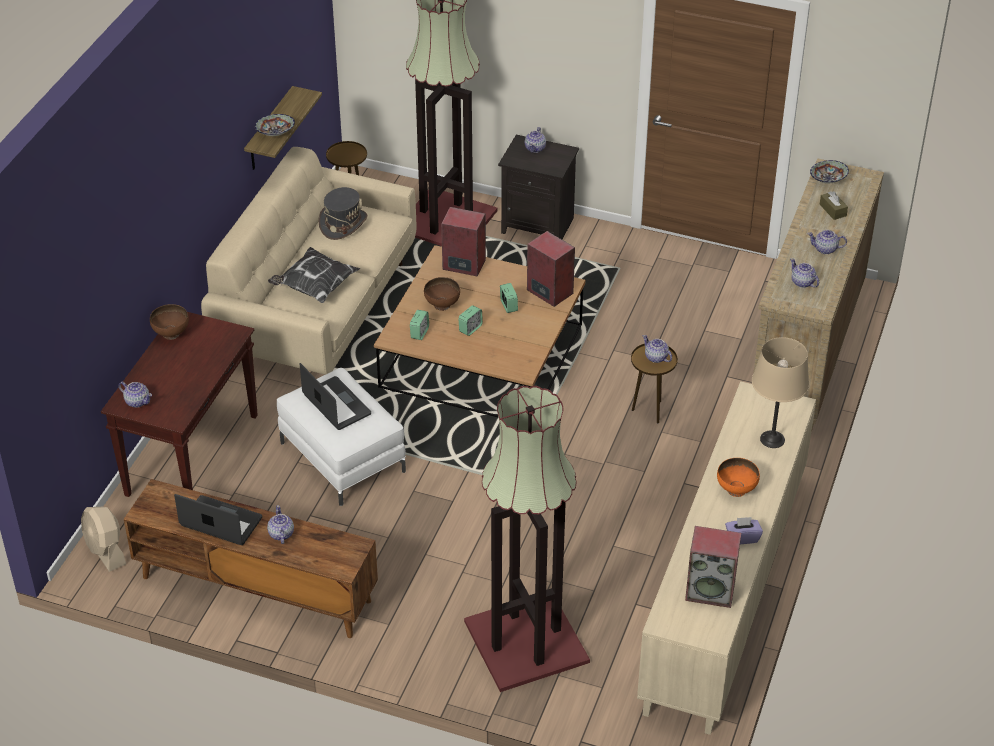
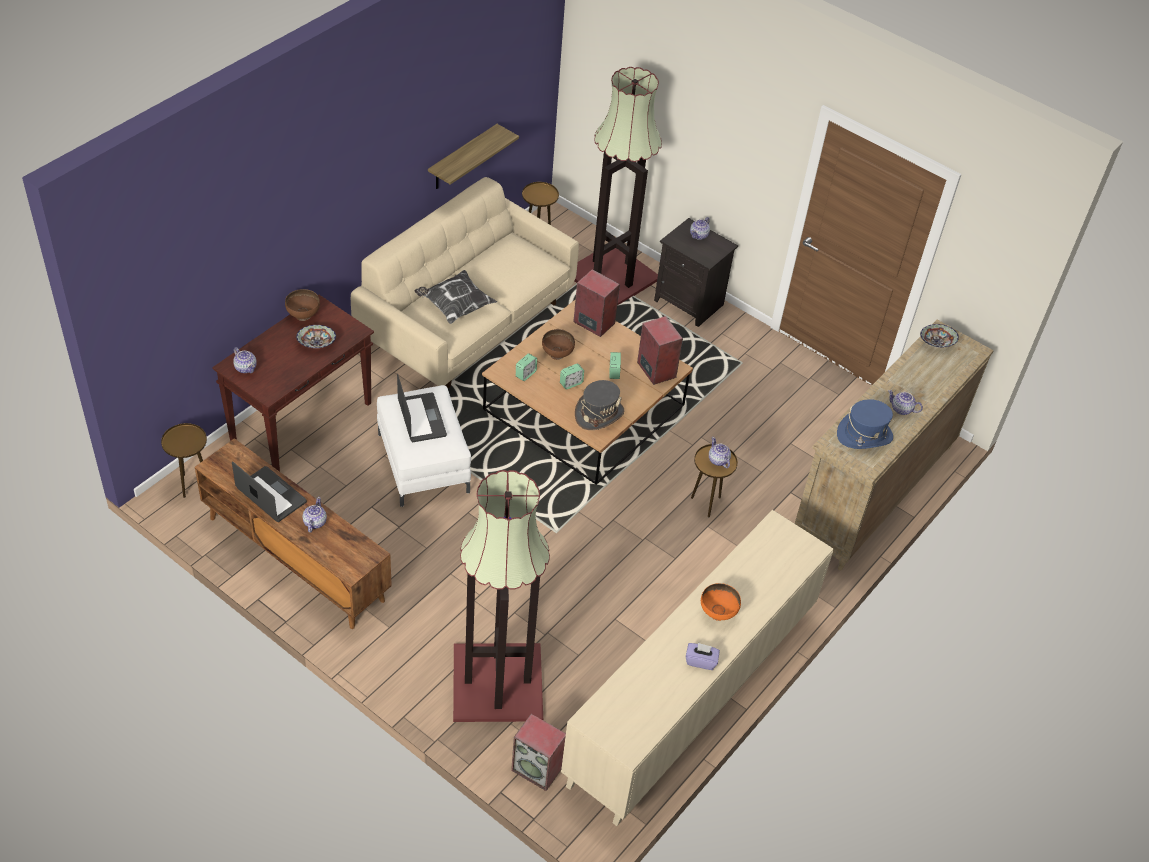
camera: 15 degrees right, 5 degrees up
(106, 551) = (192, 485): beige fan -> brown side table
(275, 133) = (460, 162): bowl -> bowl (316, 343)
(343, 224) = (506, 256): grey hat -> grey hat (599, 414)
(711, 590) = (647, 702): speaker -> speaker (538, 768)
(772, 439) = (774, 574): beige table lamp -> none
(802, 282) = (864, 435): teapot -> blue hat
(832, 210) = (927, 373): brown tissue box -> none

